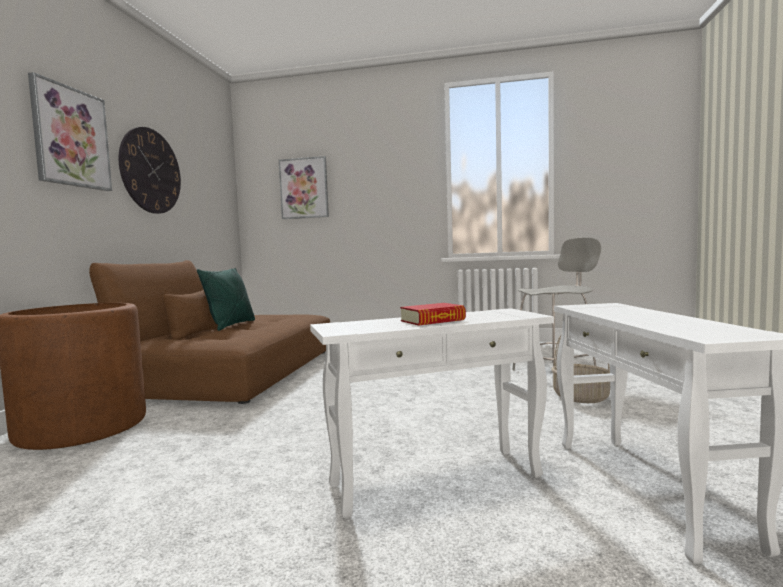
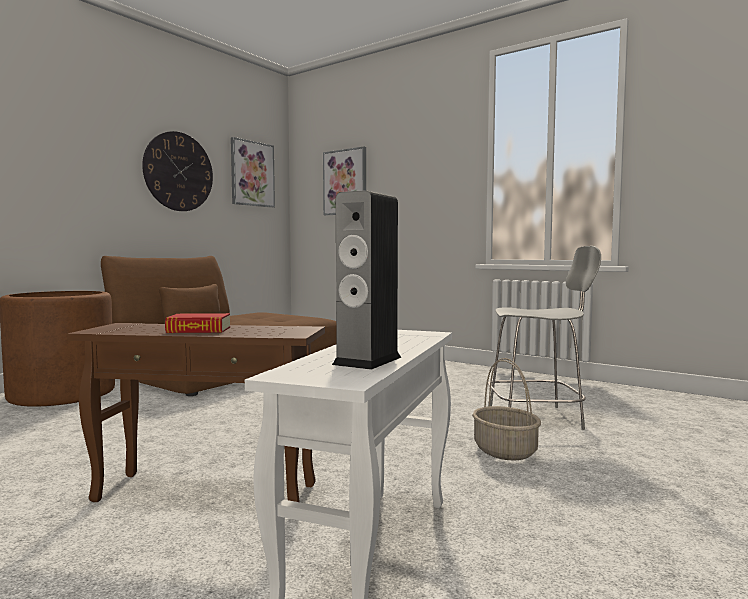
camera: 25 degrees right, 0 degrees up
(71, 137) = (94, 147): picture -> picture (252, 174)
(231, 325) = (230, 321): green pillow -> none
(435, 480) = (206, 493): white side table -> brown side table
(691, 323) = (367, 361): none -> speaker

